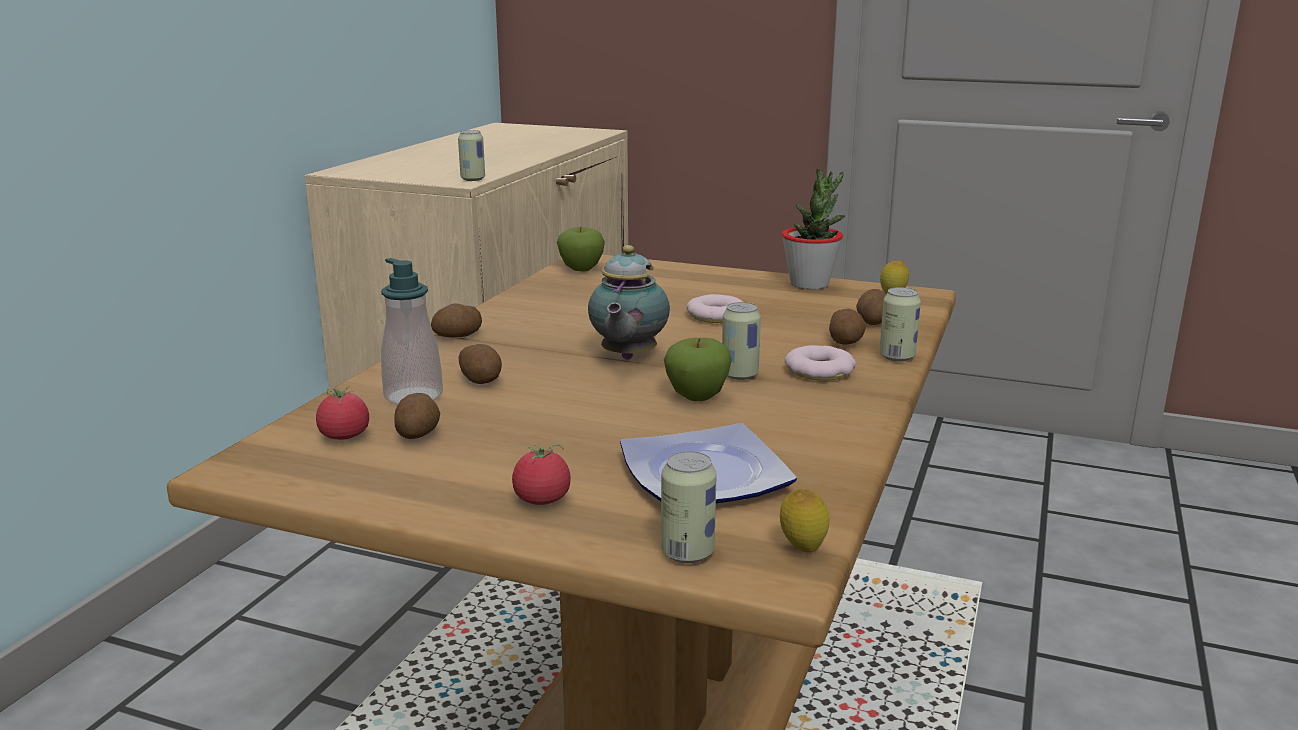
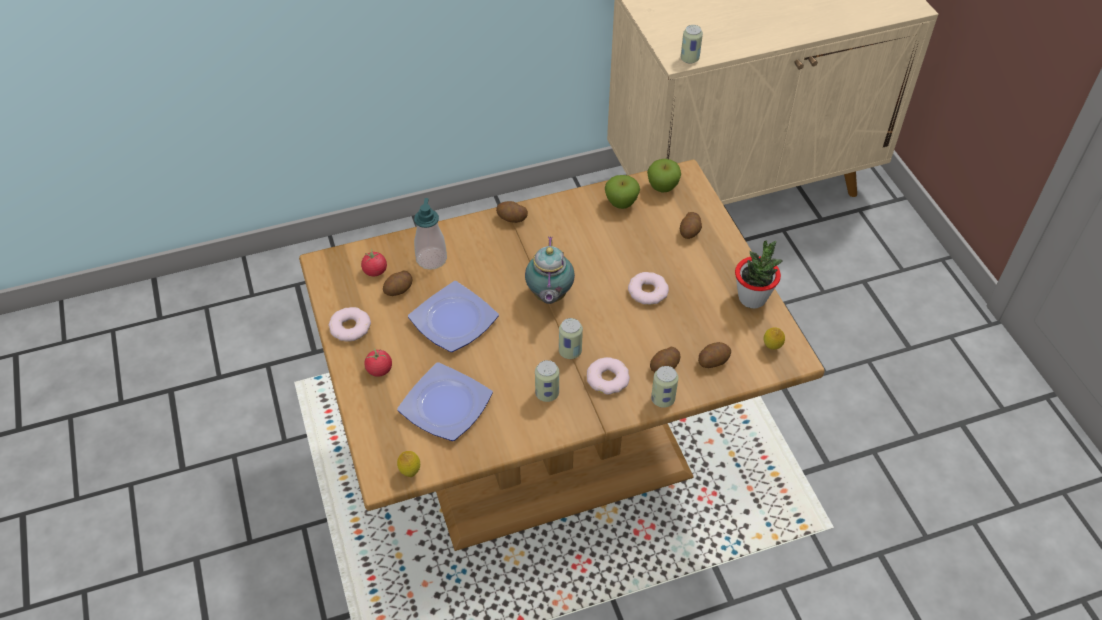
camera: 50 degrees right, 30 degrees up
(408, 492) = (350, 327): none -> donut
(482, 379) = (470, 267): potato -> potato (690, 232)
(556, 419) = (453, 322): none -> plate
(627, 357) = (549, 297): teapot -> teapot turned 60 degrees counterclockwise
(687, 552) = (377, 439): can -> can (547, 394)
(697, 397) = (526, 353): apple -> apple (621, 203)

